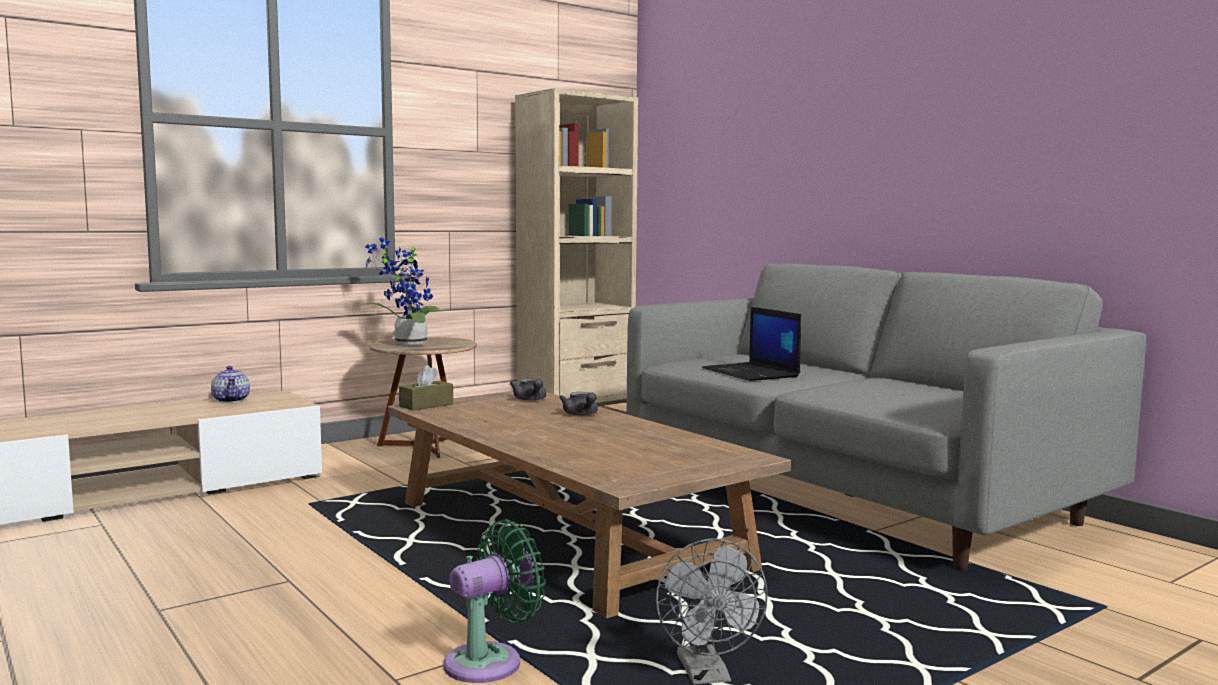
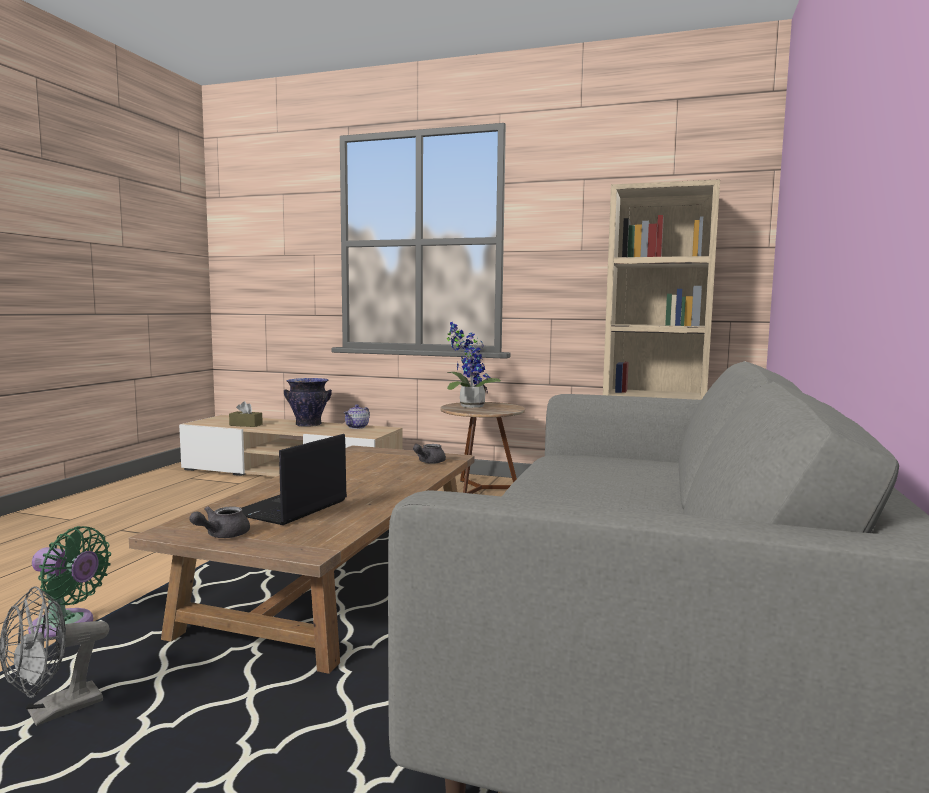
camera: 55 degrees right, 0 degrees up
(148, 411) = (308, 425): none -> vase
(426, 405) = (366, 449): brown tissue box -> brown tissue box (246, 425)
(581, 415) = (398, 480): grey teapot -> grey teapot (222, 535)
(752, 373) = (573, 480): laptop -> laptop (290, 508)

